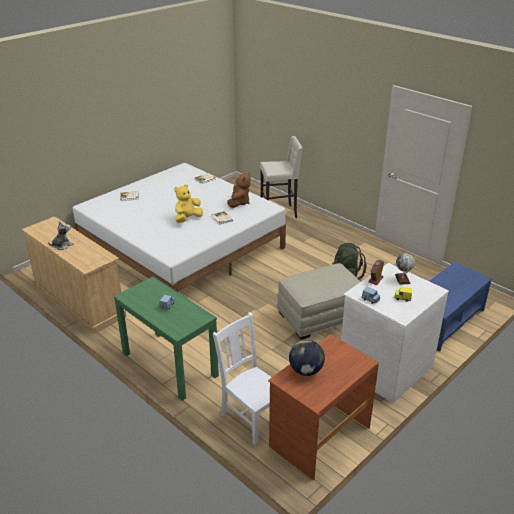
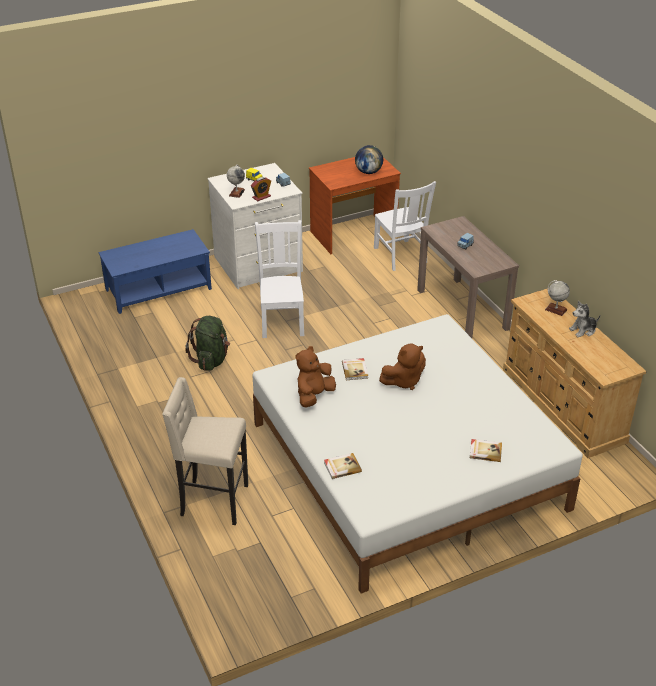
camera: 160 degrees left, 5 degrees up
(82, 256) = (555, 309): none -> globe
(169, 364) = (462, 309): green console table -> brown console table
(187, 219) = (403, 381): yellow plush toy -> brown plush toy
(319, 317) = (282, 320): beige ottoman -> white chair

